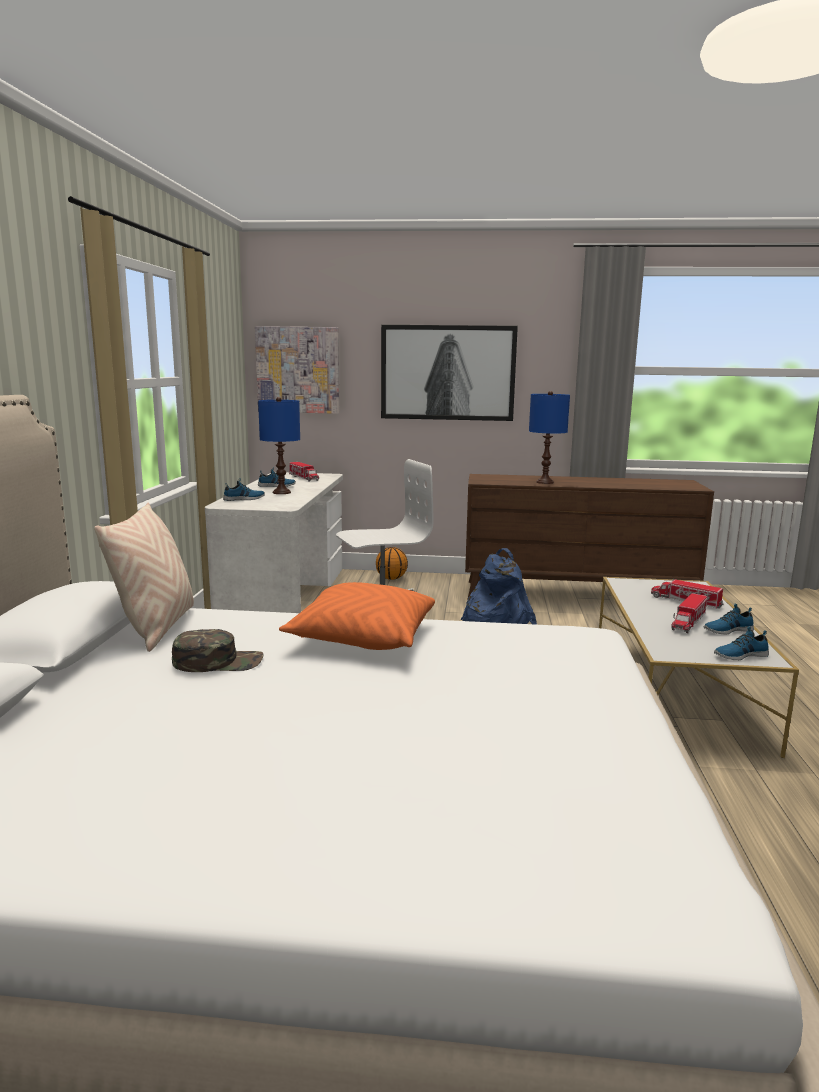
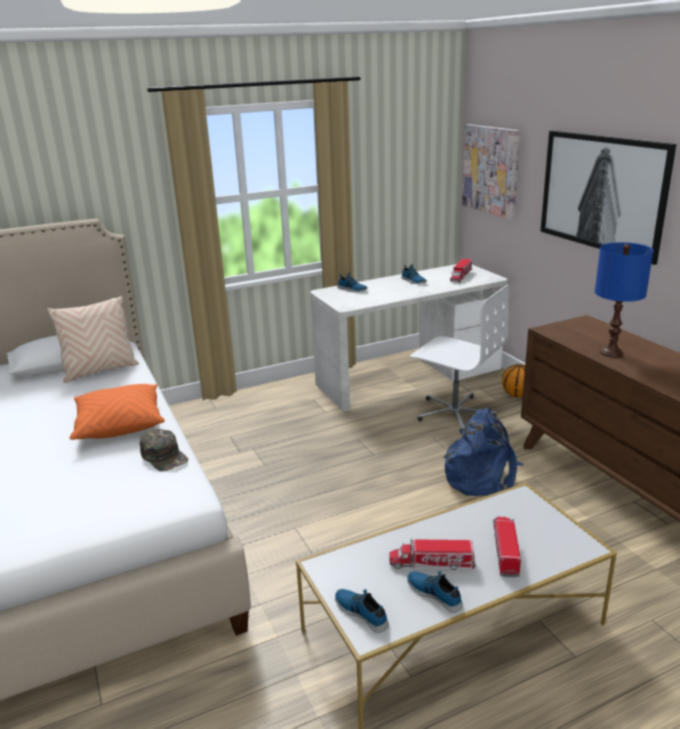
camera: 60 degrees right, 10 degrees up
(218, 661) = (60, 402): green cap -> green cap (164, 456)
(281, 492) = (392, 289): blue table lamp -> none

